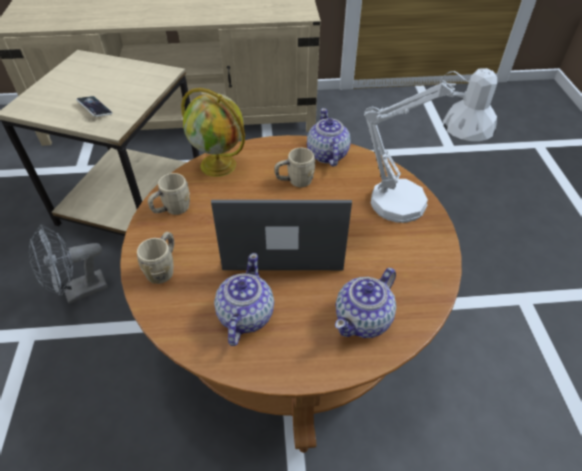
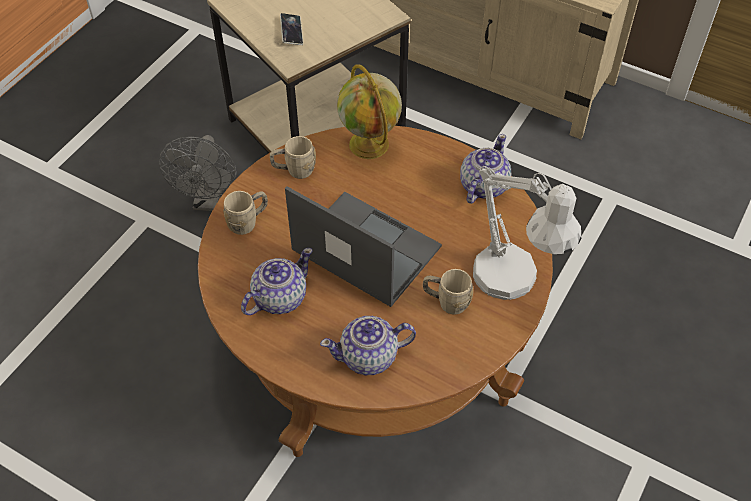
camera: 35 degrees right, 5 degrees up
(79, 291) = (209, 201): grey fan -> grey fan turned 90 degrees counterclockwise
(295, 181) = (425, 199): beige mug -> beige mug (446, 301)

